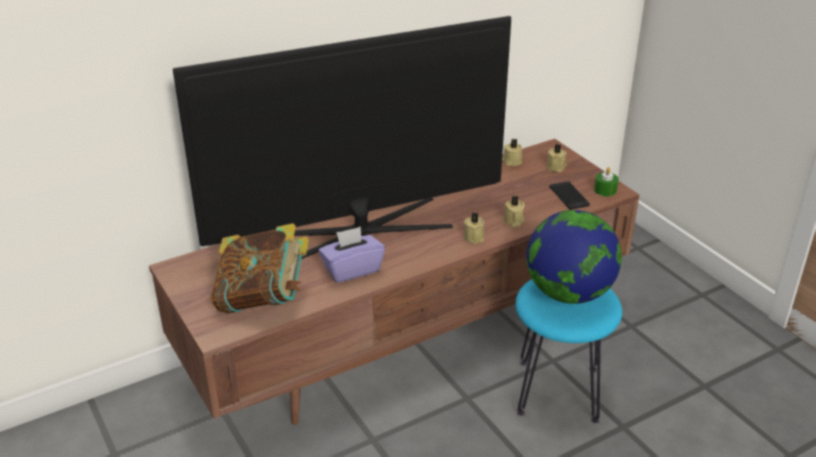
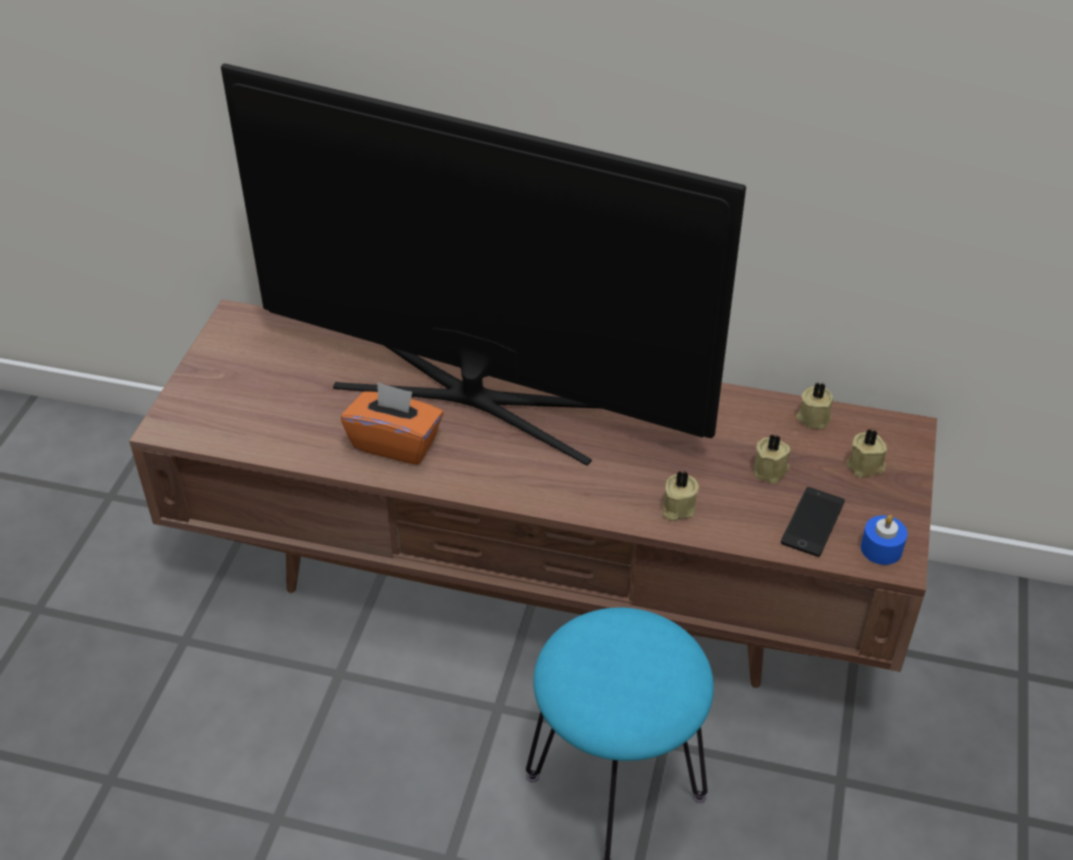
camera: 45 degrees right, 10 degrees up
(263, 299) = (261, 417): book -> none
(352, 269) = (395, 443): purple tissue box -> orange tissue box
(474, 237) = (594, 497): beige candle -> beige candle (771, 470)
(569, 293) = (627, 663): globe -> none
(605, 190) = (881, 549): green candle -> blue candle

